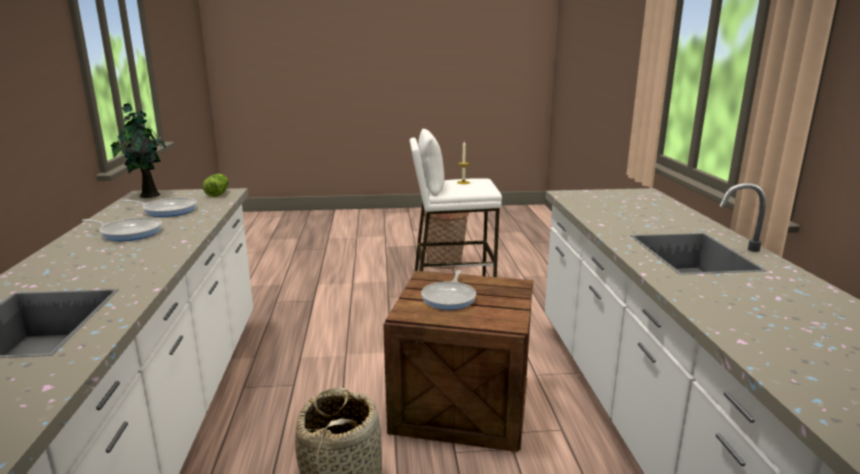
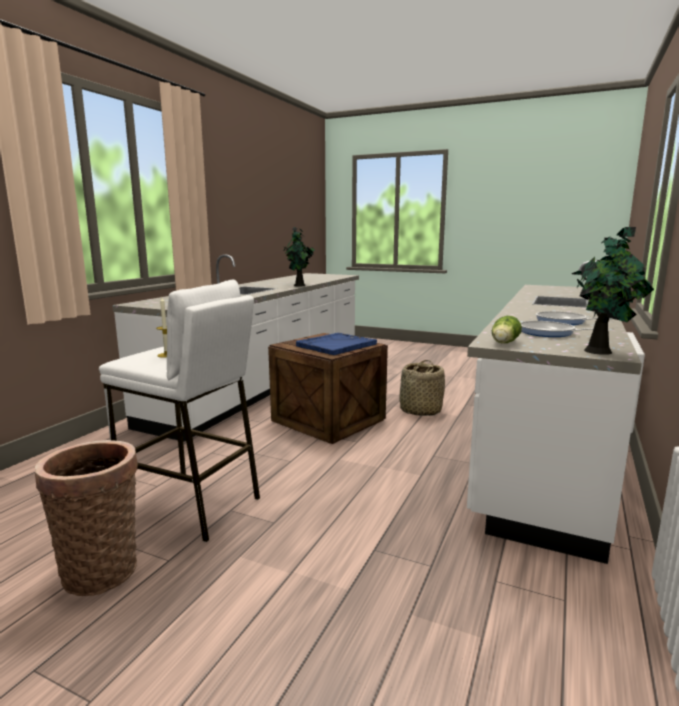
camera: 150 degrees left, 5 degrees down
(449, 298) = (336, 345): frying pan -> blue tray
(692, 303) = (299, 285): none -> potted plant

